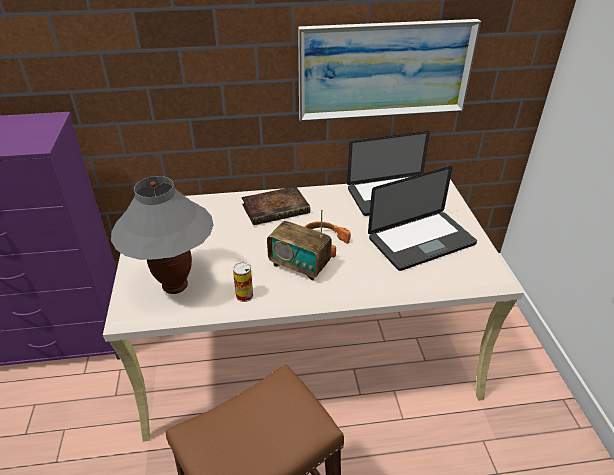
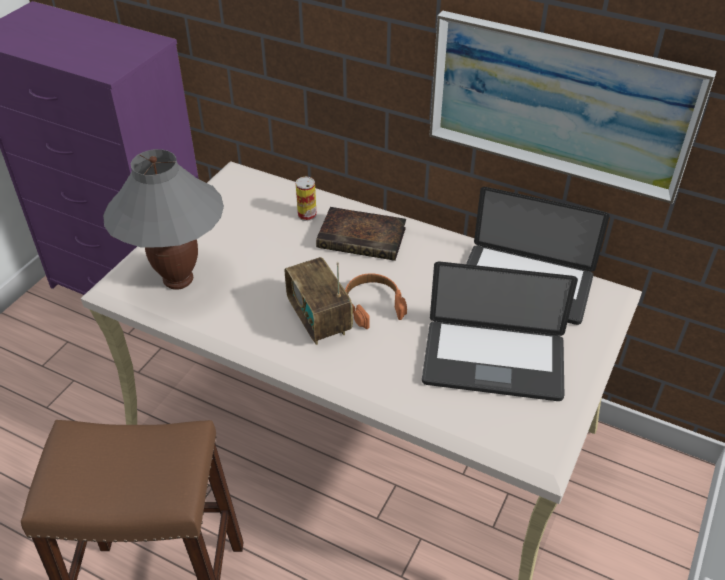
camera: 35 degrees right, 5 degrees up
(244, 295) = (231, 325): can -> can (307, 215)

